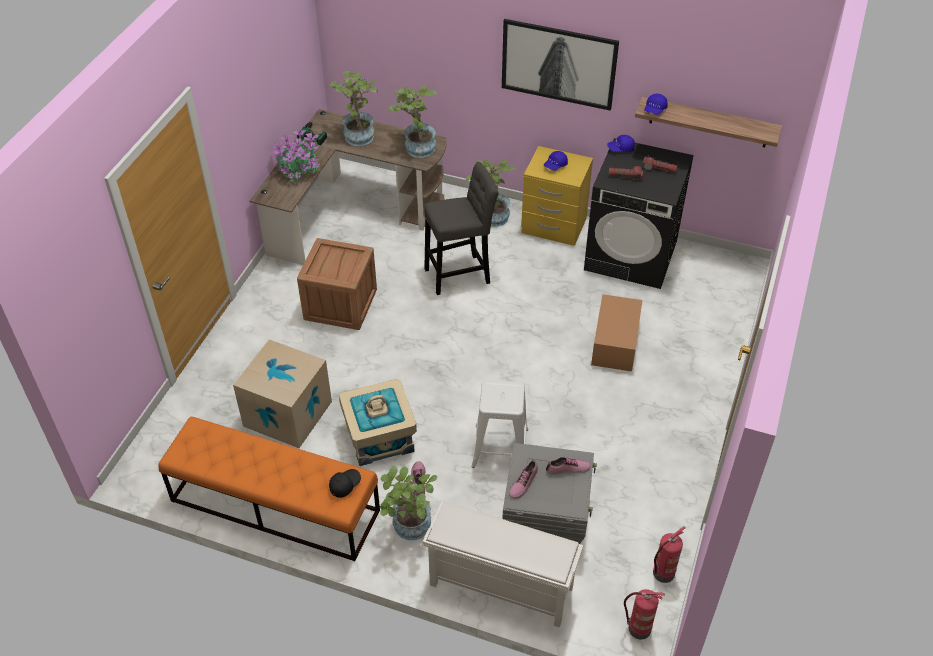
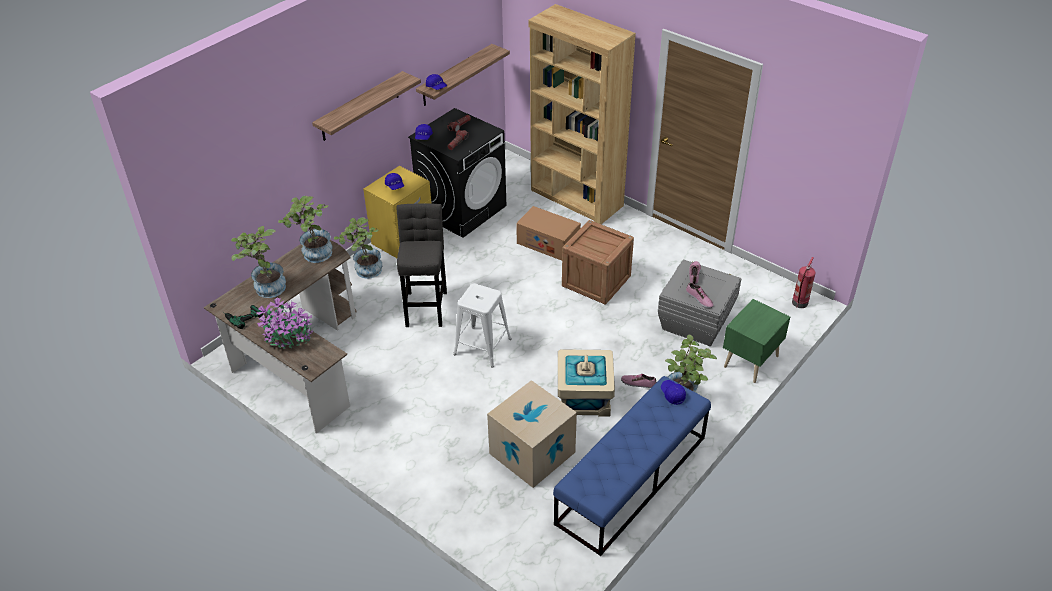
camera: 70 degrees left, 5 degrees down
(274, 505) = (631, 480): orange bench -> blue bench
(340, 304) = (417, 391): crate -> crate (596, 281)
(345, 485) = (672, 394): black cap -> blue cap
(499, 586) = (749, 361): white shoe rack -> green nightstand
(500, 447) = (623, 329): white stool -> white stool (482, 346)
(558, 64) = (360, 106): picture -> shelf
(663, 574) = (760, 280): fire extinguisher -> none
(715, 347) = (576, 198): none -> brown bookcase

